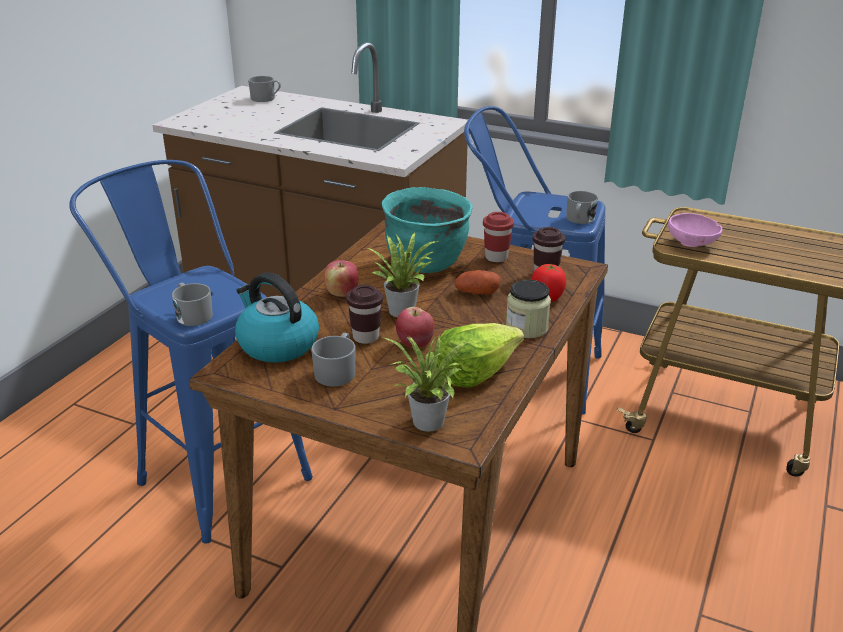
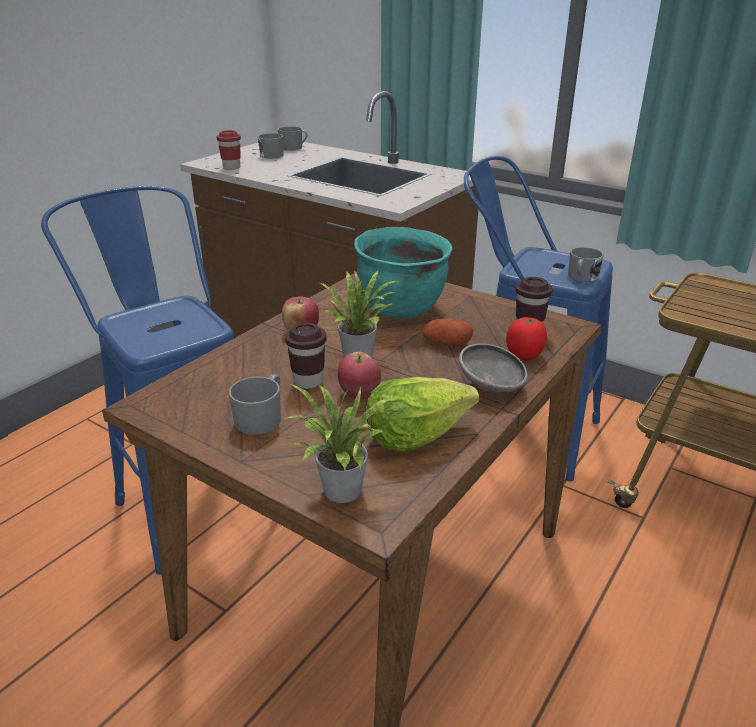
camera: 10 degrees right, 0 degrees up
(192, 315) = (150, 342): grey mug -> grey mug (270, 154)
(277, 344) = (210, 380): kettle -> none
(496, 257) = (478, 308): red cup -> red cup (231, 167)
(526, 328) = (492, 387): jar -> grey bowl
(692, 244) = (705, 312): pink bowl -> none

